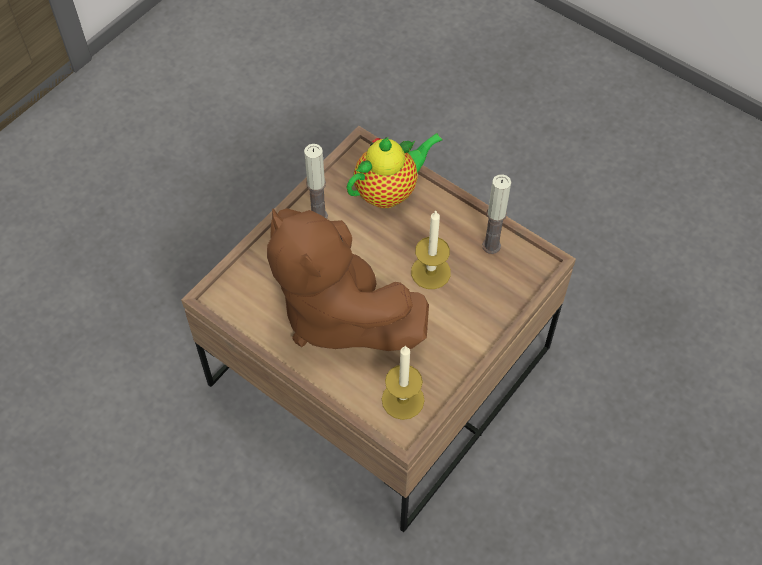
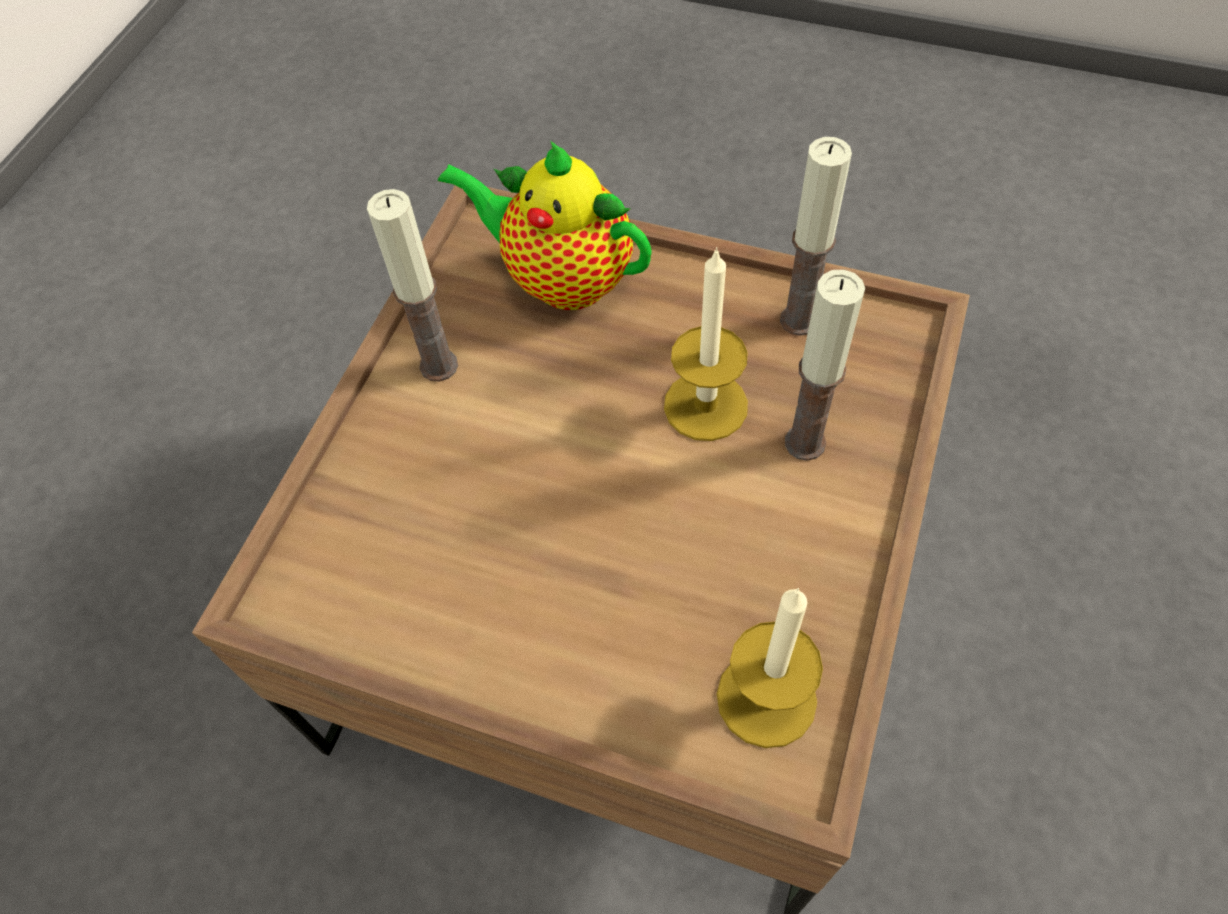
camera: 15 degrees left, 0 degrees up
(337, 311) = (548, 546): brown plush toy -> none
(389, 191) = (561, 279): teapot -> teapot turned 105 degrees counterclockwise
(467, 302) = (804, 443): none -> candle

